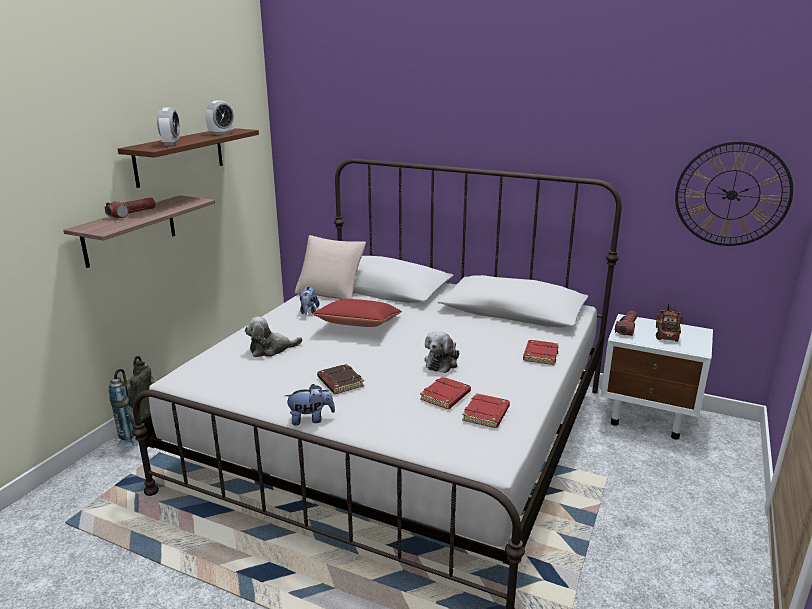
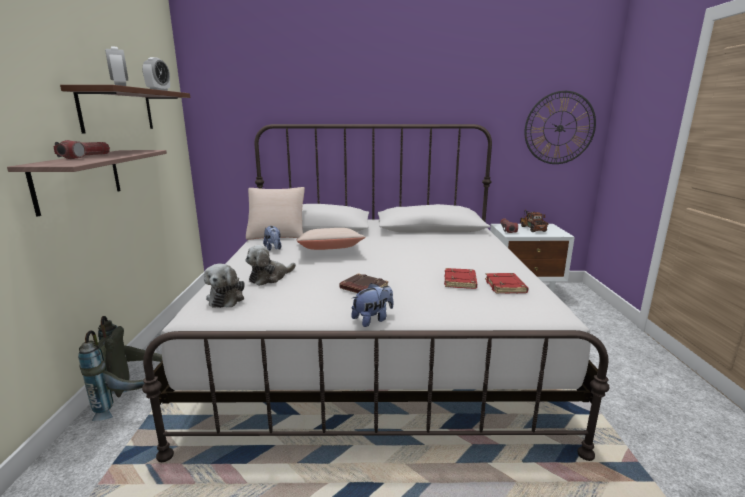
camera: 25 degrees left, 5 degrees down
(359, 326) = (329, 251): red pillow -> beige pillow
(442, 362) = (426, 262): plush toy -> plush toy (227, 298)
(540, 355) = (486, 247): red book -> none

